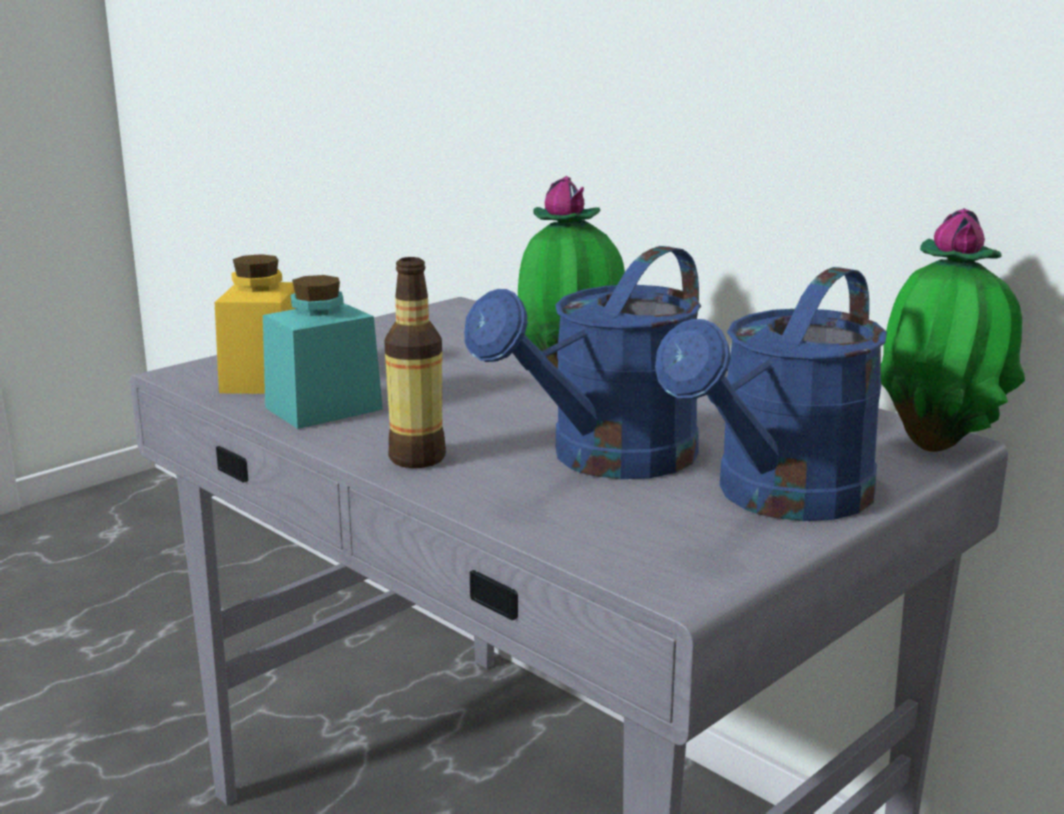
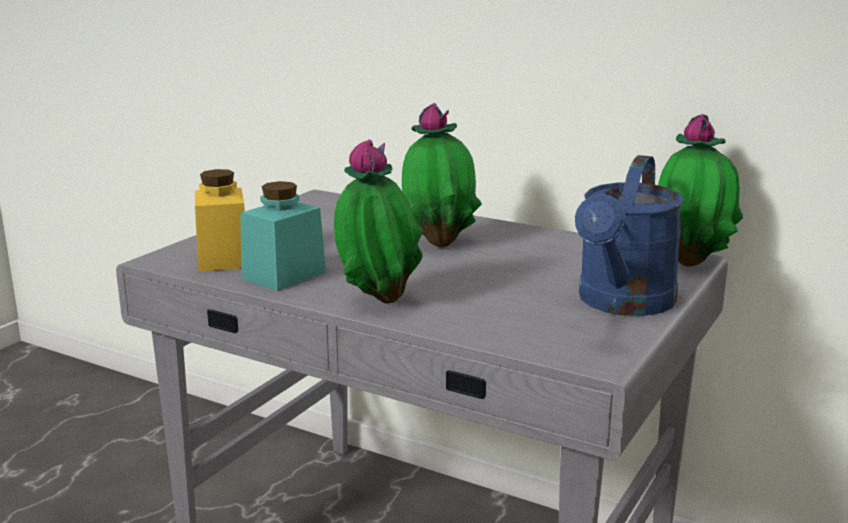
camera: 15 degrees left, 0 degrees up
(417, 458) = (376, 302): bottle -> potted plant
(607, 460) = (501, 291): blue watering can -> none

